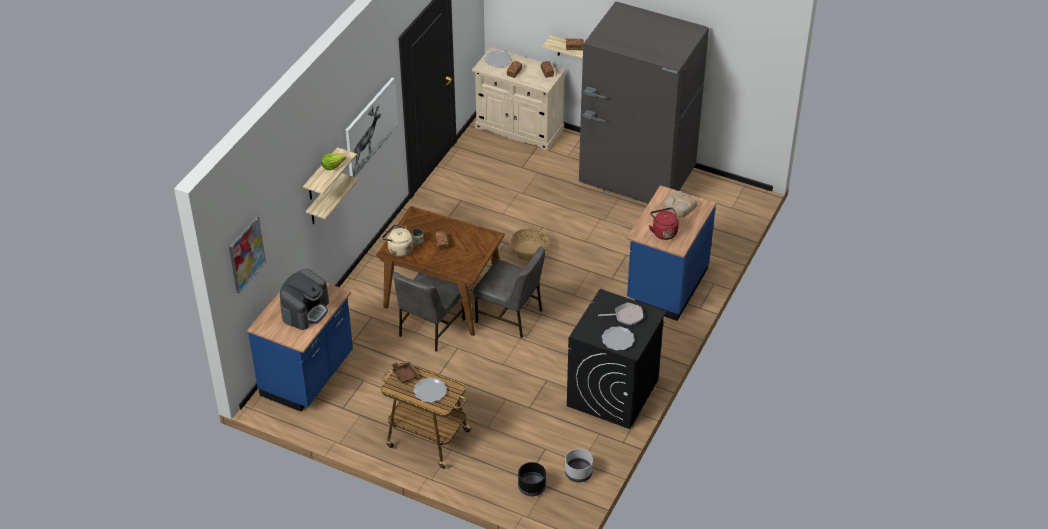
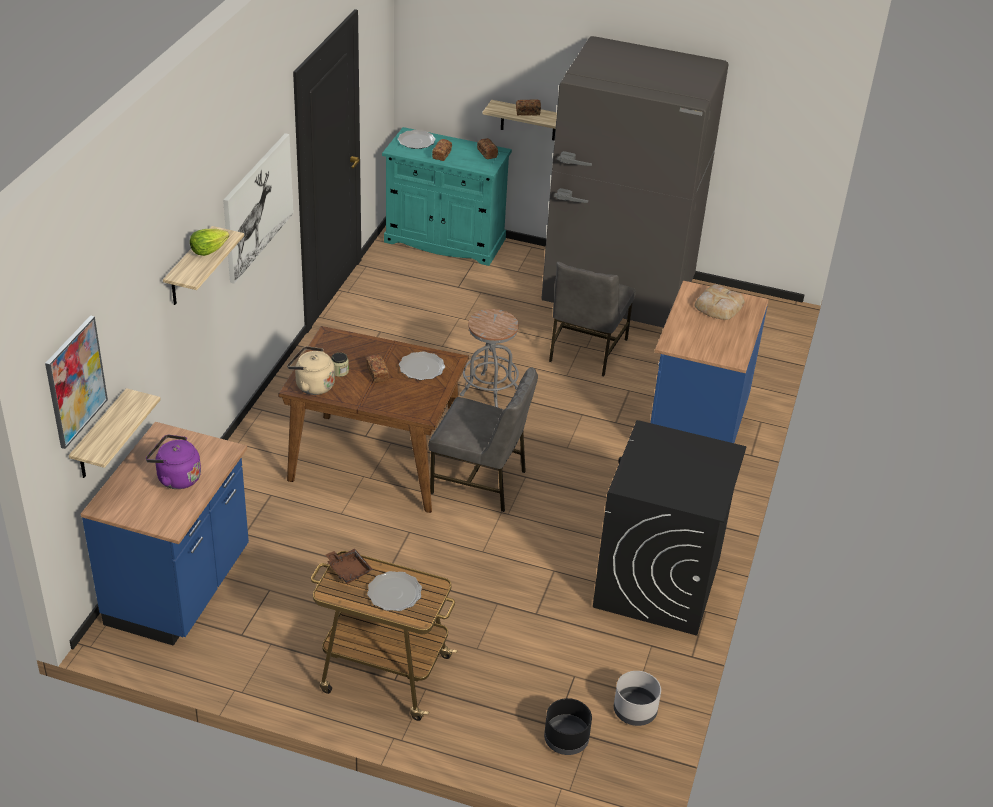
camera: 10 degrees left, 5 degrees down
(305, 310) = (176, 478): coffee machine -> purple kettle
(323, 200) = (193, 310): shelf -> shelf (100, 437)
(430, 328) = (362, 506): grey chair -> grey chair (586, 350)
(519, 128) = (444, 241): beige cabinet -> turquoise cabinet
(529, 250) = (489, 392): basket -> grey stool
(618, 339) = (685, 492): plate -> plate (422, 368)
(626, 316) = (688, 457): frying pan -> none
(663, 232) = (707, 340): red kettle -> none

